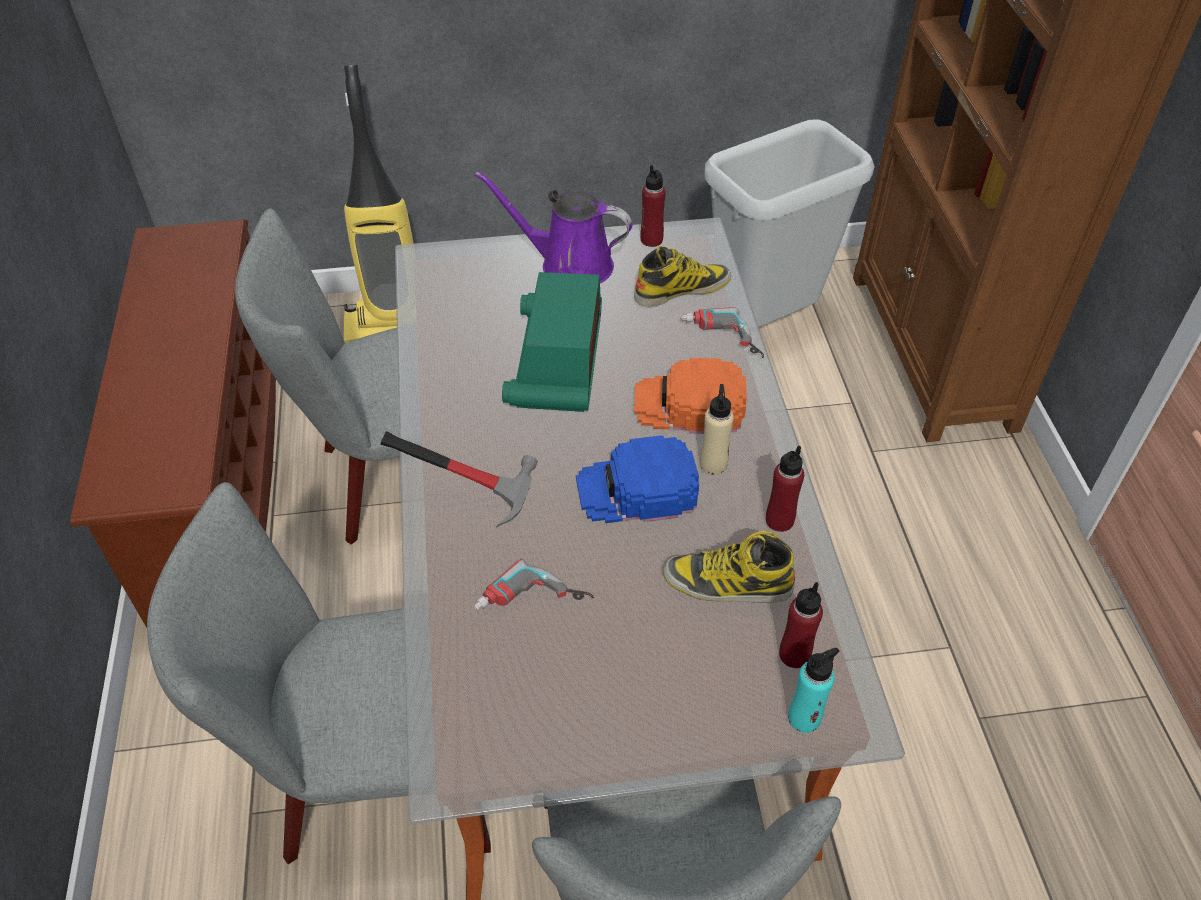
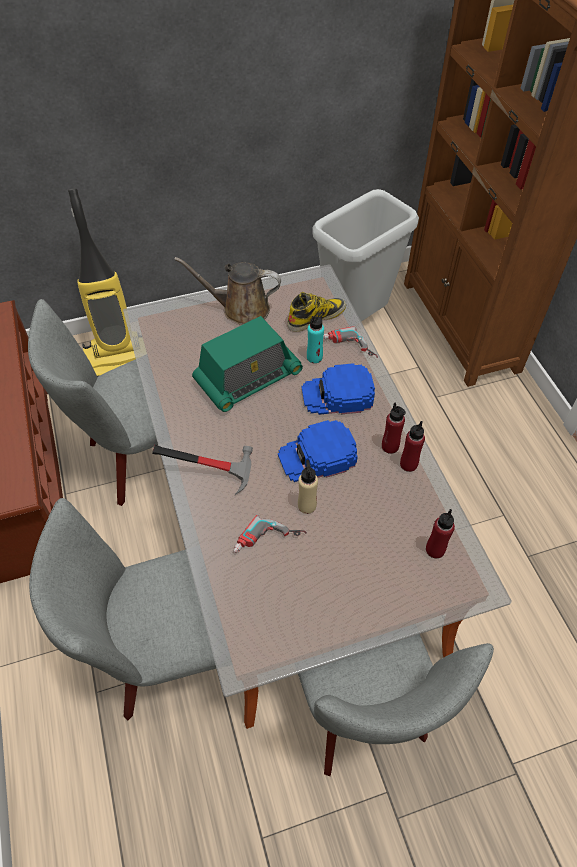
camera: 10 degrees left, 5 degrees up
(557, 363) = (248, 378): radio -> radio turned 120 degrees counterclockwise
(569, 264) = (241, 309): purple watering can -> brown watering can
(651, 239) = (290, 285): red bottle -> red bottle (390, 446)
(689, 404) = (338, 395): orange cap -> blue cap
(713, 464) = (360, 433): beige bottle -> beige bottle (307, 505)
(727, 583) = (385, 510): boot -> none
(804, 717) = (449, 589): turquoise bottle -> turquoise bottle (314, 357)

